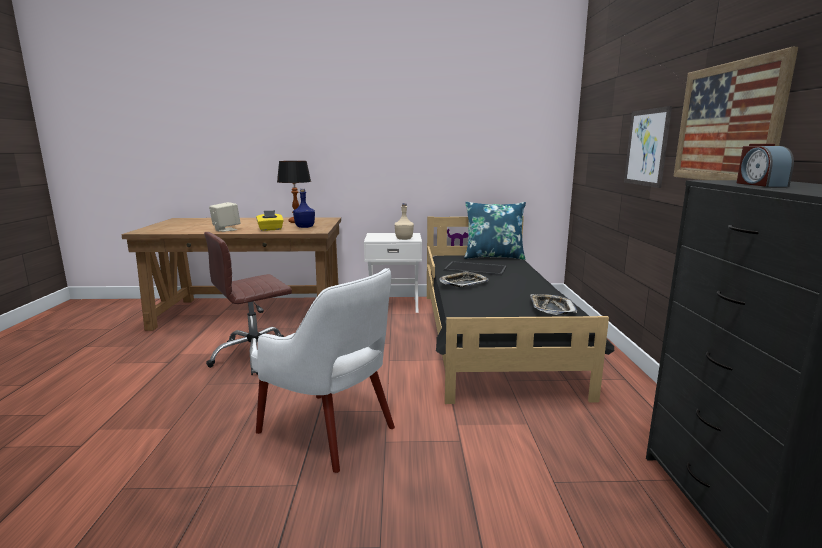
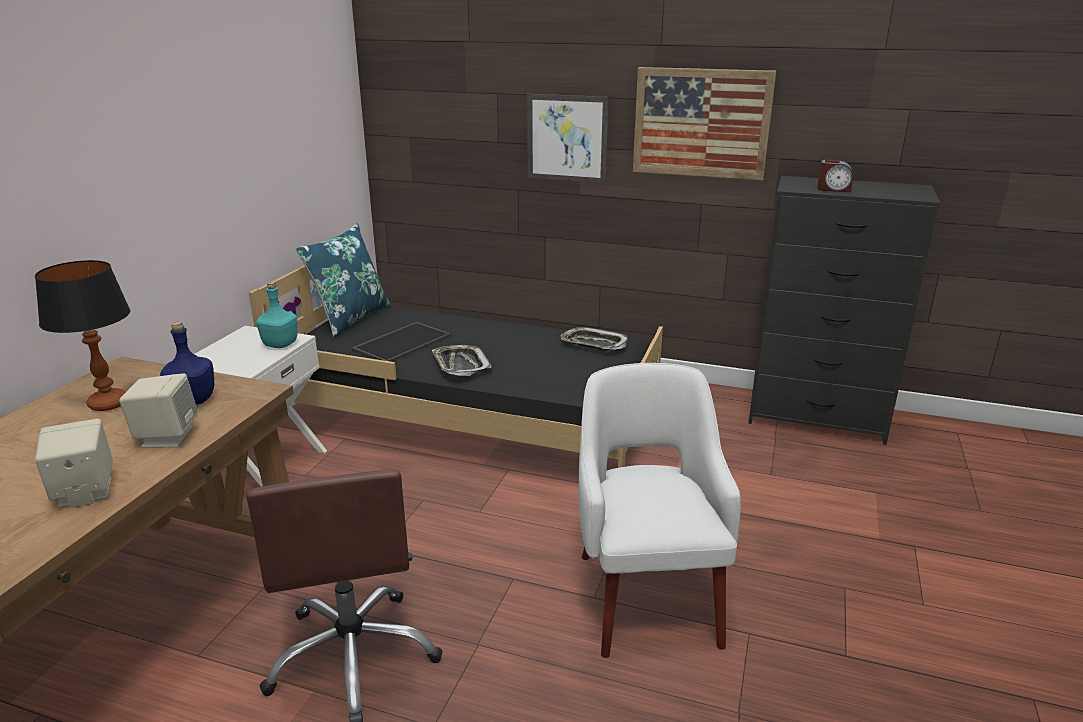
camera: 70 degrees left, 10 degrees up
(270, 229) = (166, 437): yellow tissue box -> beige speaker
(329, 431) = (647, 594): white armchair -> white armchair turned 60 degrees counterclockwise
(404, 239) = (281, 344): beige bottle -> turquoise bottle

